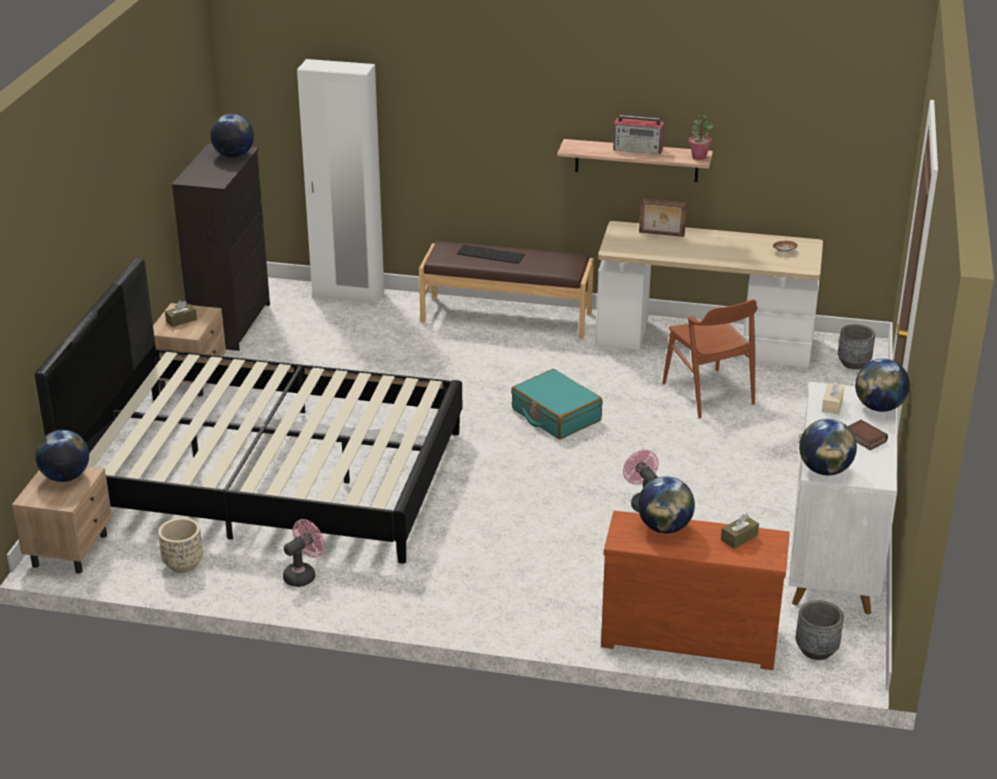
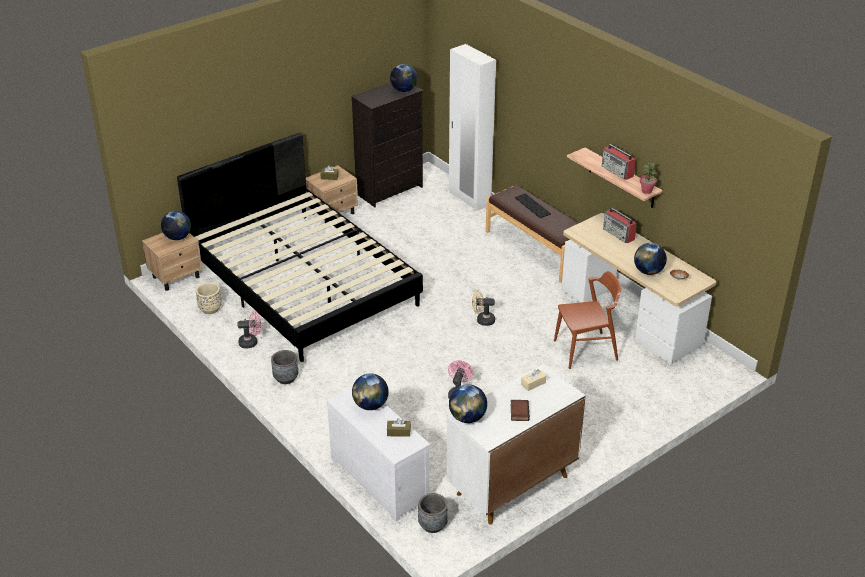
camera: 40 degrees right, 5 degrees up
(555, 415) = (482, 320): turquoise suitcase -> beige fan
(661, 234) = (619, 234): picture frame -> radio
(690, 634) = (381, 477): brown dresser -> white dresser
(708, 393) = (586, 350): brown chair -> brown chair turned 120 degrees counterclockwise
(853, 363) = (704, 376): grey planter -> grey planter (285, 378)
(879, 407) = (557, 399): globe -> globe (648, 272)

